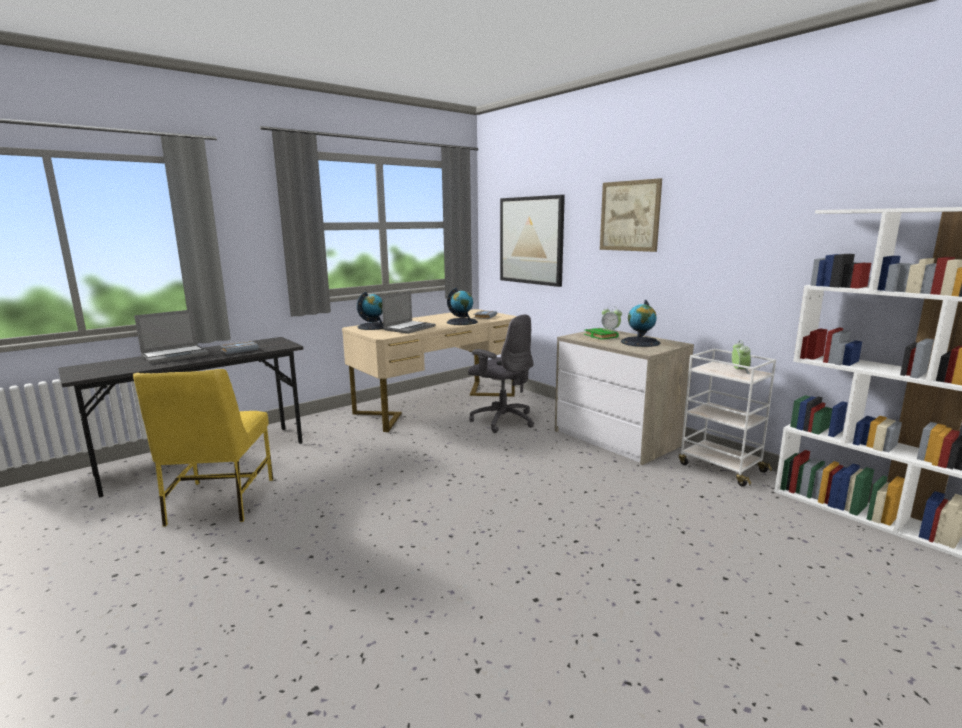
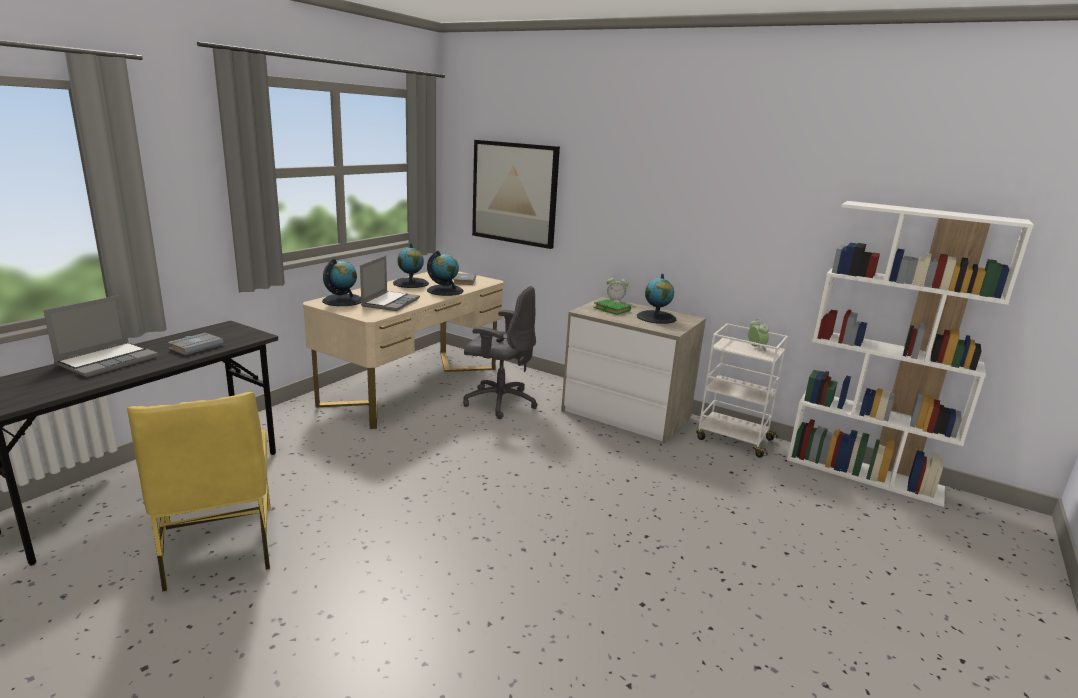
camera: 20 degrees left, 5 degrees up
(439, 317) = (411, 283): none -> globe
(629, 216) = (638, 180): picture -> none

